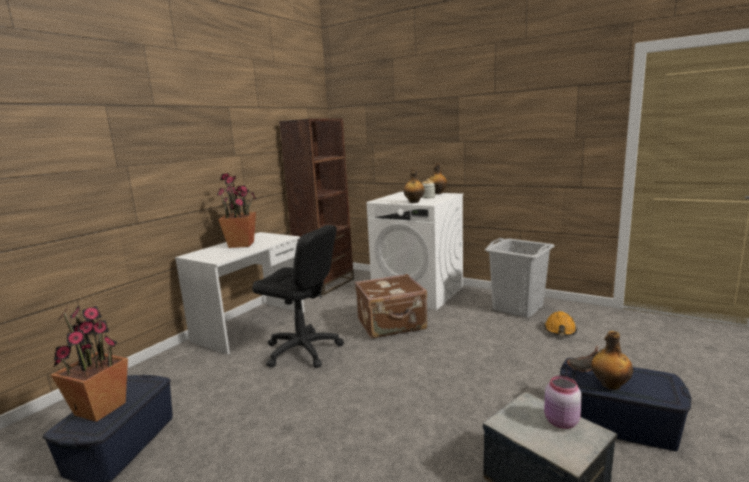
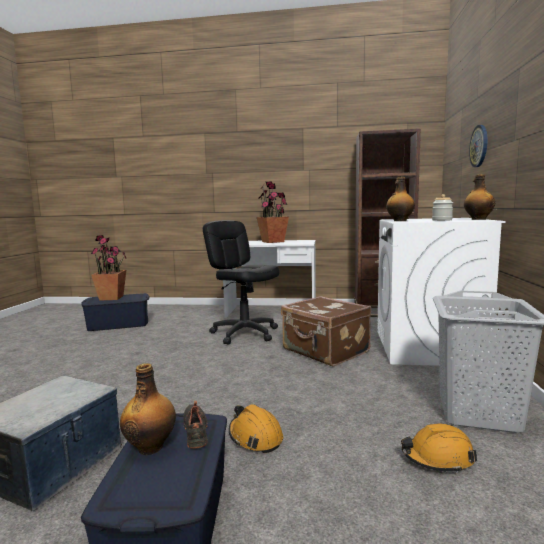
camera: 65 degrees right, 5 degrees down
(302, 350) = (245, 333): black office chair -> black office chair turned 135 degrees clockwise
(408, 139) = (479, 146): none -> wall clock
(523, 378) = (255, 437): none -> orange hard hat
(561, 422) = (52, 407): pink jar -> none

